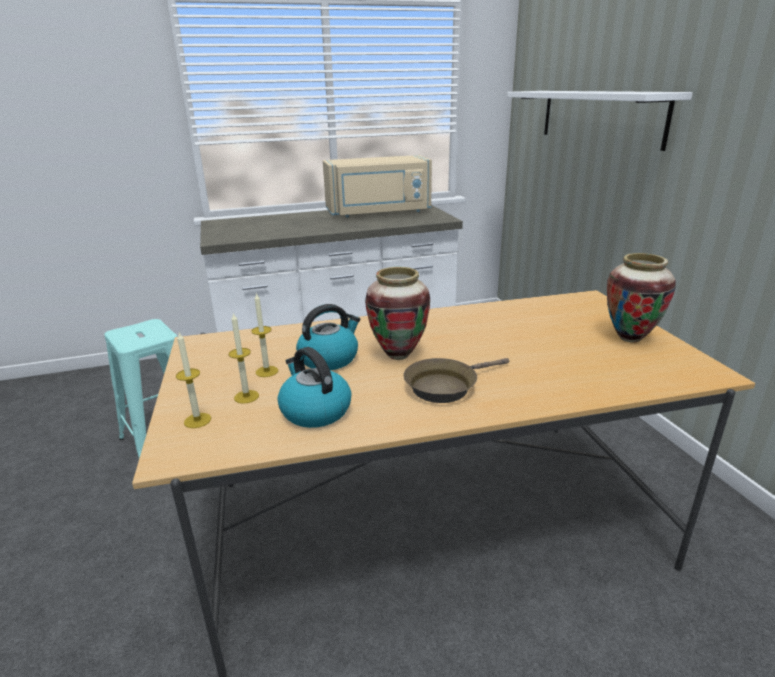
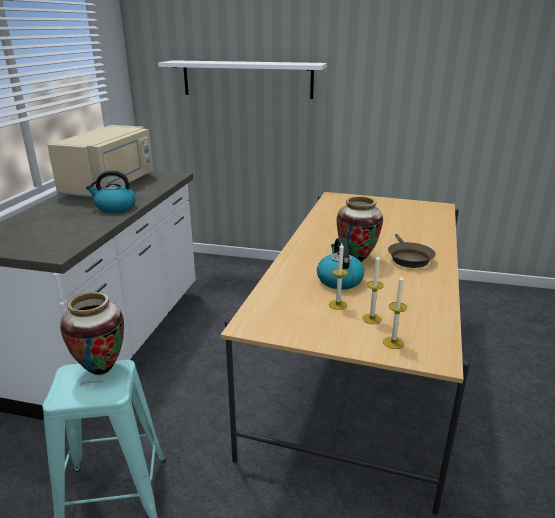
camera: 60 degrees left, 0 degrees up
(314, 411) = (409, 300): kettle -> kettle (115, 207)
(629, 338) = (392, 206): vase -> vase (101, 369)

